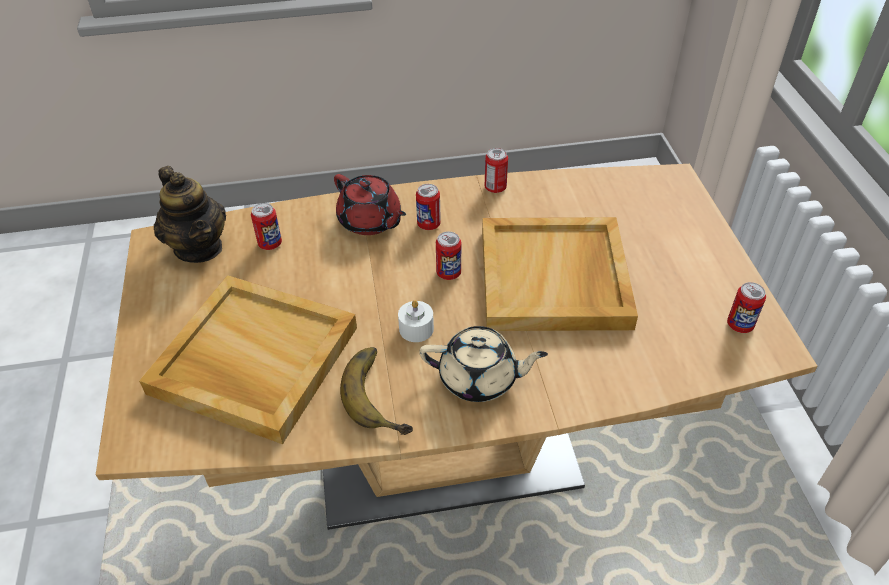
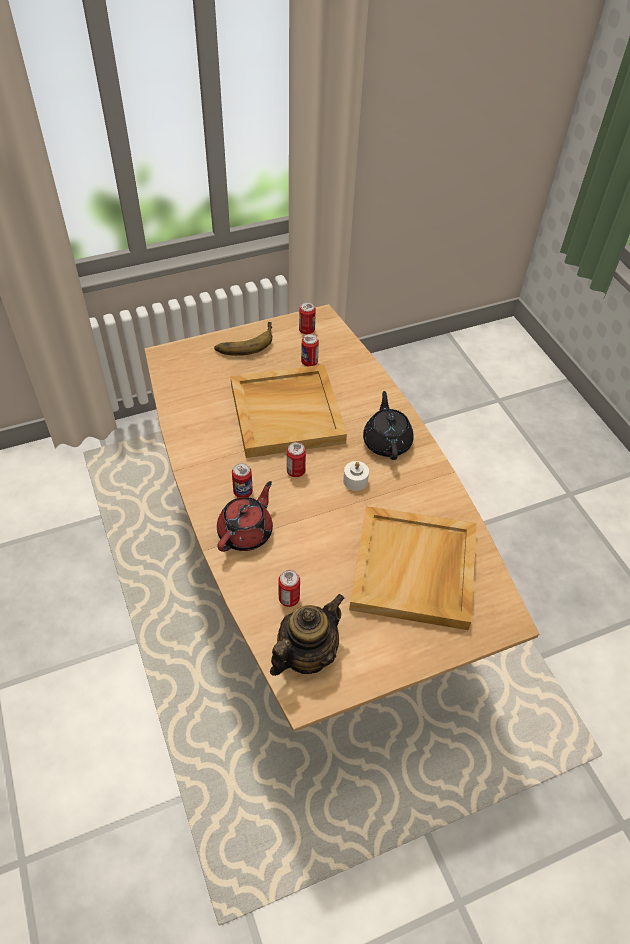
camera: 105 degrees left, 5 degrees up
(383, 393) = (415, 488): banana -> banana (244, 342)
(480, 379) = (387, 442): beige teapot -> black teapot
(495, 188) = (189, 456): can -> can (309, 362)

